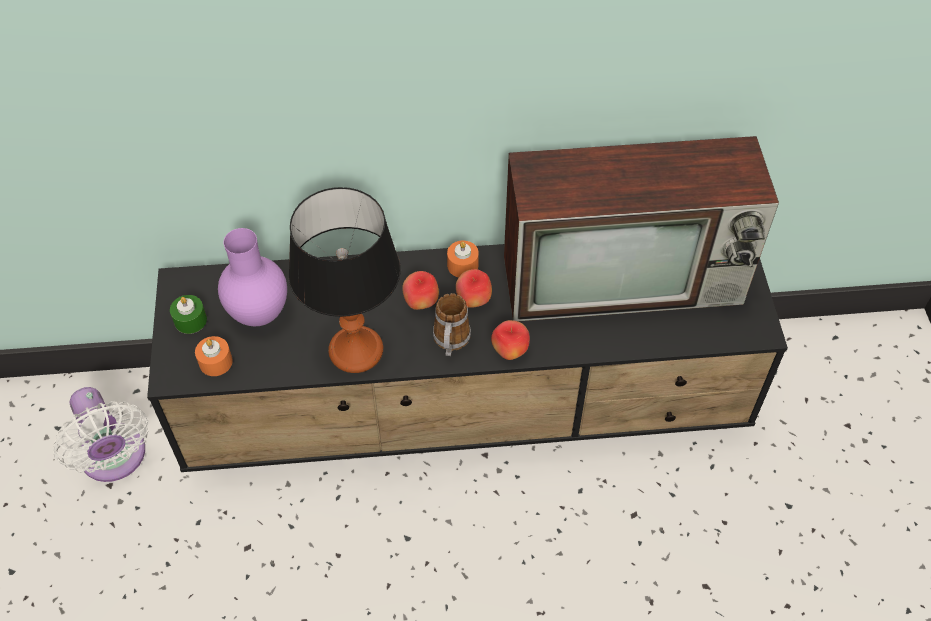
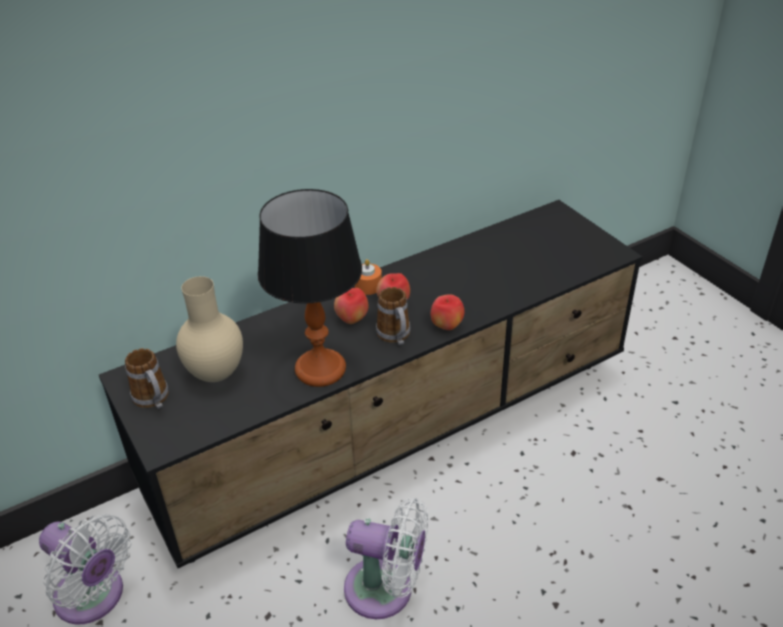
camera: 25 degrees left, 15 degrees down
(190, 320) = (153, 400): green candle -> mug
(215, 362) = (198, 421): orange candle -> none
(260, 313) = (216, 373): purple vase -> beige vase
(362, 574) = (386, 590): none -> white fan
(626, 278) = (498, 254): television -> none

